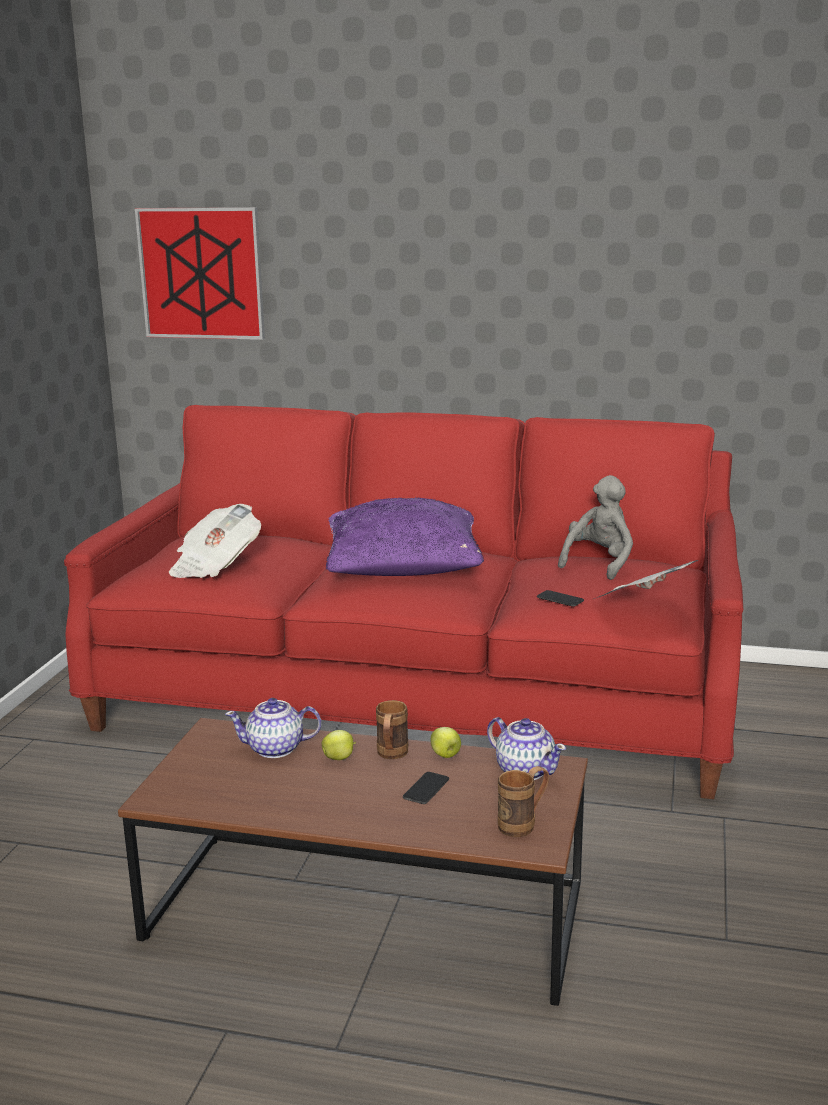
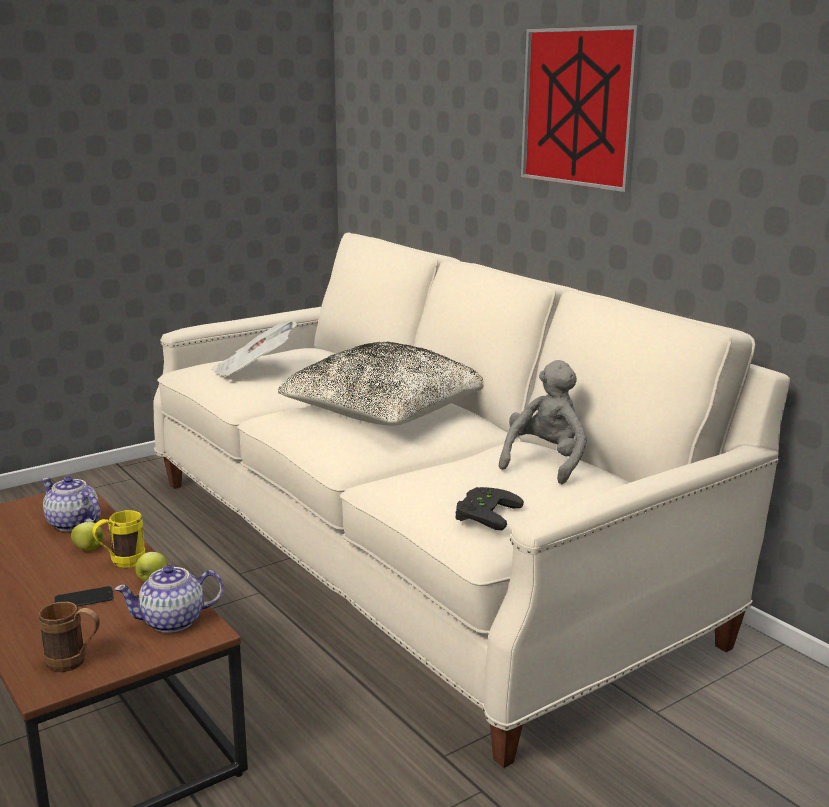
camera: 40 degrees right, 0 degrees up
(201, 273) = (388, 113): picture -> picture (579, 107)
(391, 755) = (121, 563): brown mug -> yellow mug
(404, 562) = (386, 409): purple pillow -> beige pillow
(417, 697) = (414, 552): red sofa -> beige sofa
(525, 770) = (173, 621): teapot -> teapot turned 75 degrees clockwise
(560, 599) = (426, 480): phone -> none
(599, 563) = (545, 462): grey plush toy -> grey plush toy turned 45 degrees counterclockwise
(642, 606) = (483, 512): newspaper -> black game controller

